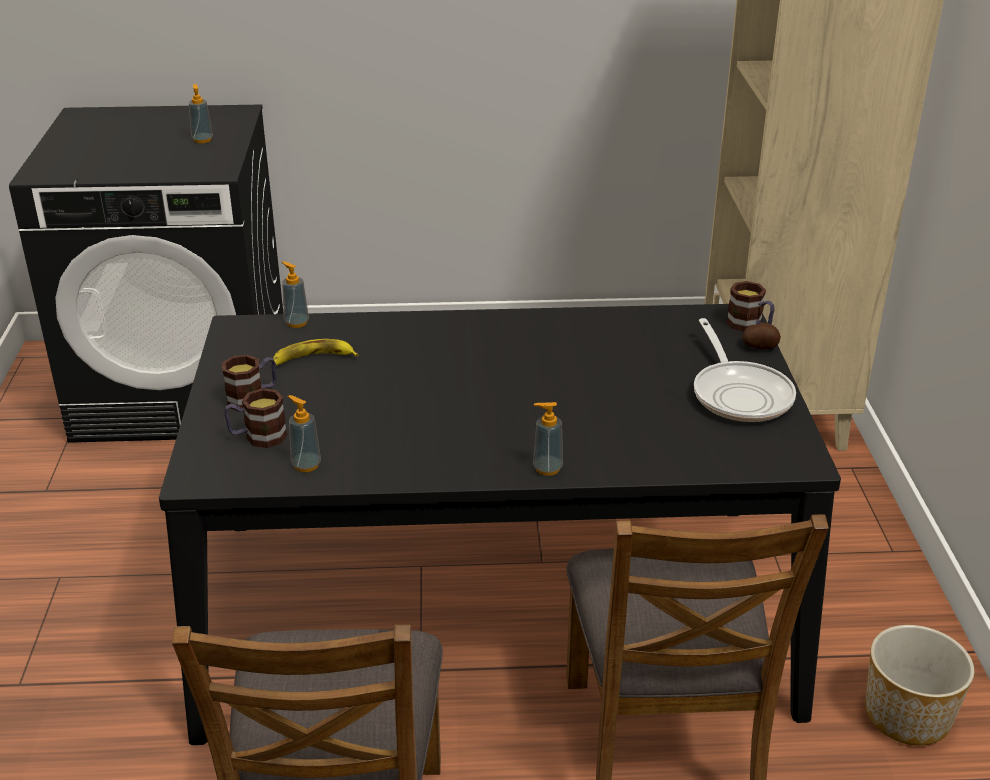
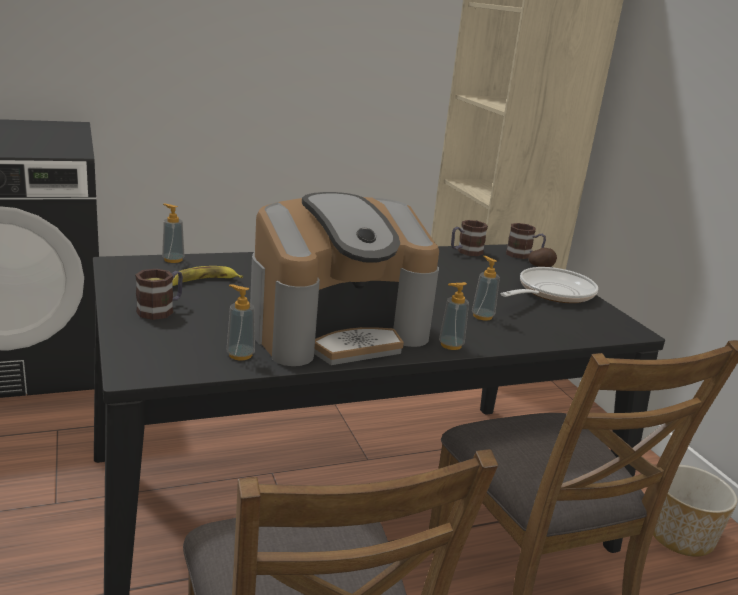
camera: 20 degrees left, 10 degrees down
(202, 140) = (49, 136): soap dispenser -> soap dispenser (482, 316)
(257, 437) = (181, 337): mug -> mug (465, 252)
(428, 438) = (338, 330): none -> coffee machine
(739, 394) = (551, 293): frying pan -> frying pan turned 105 degrees counterclockwise

